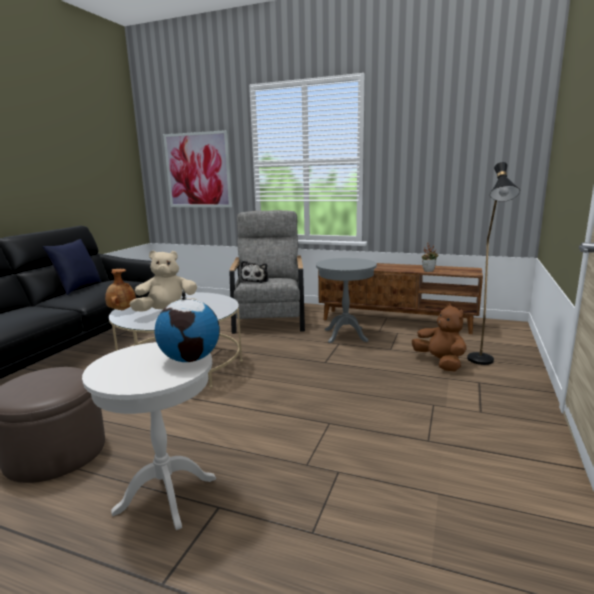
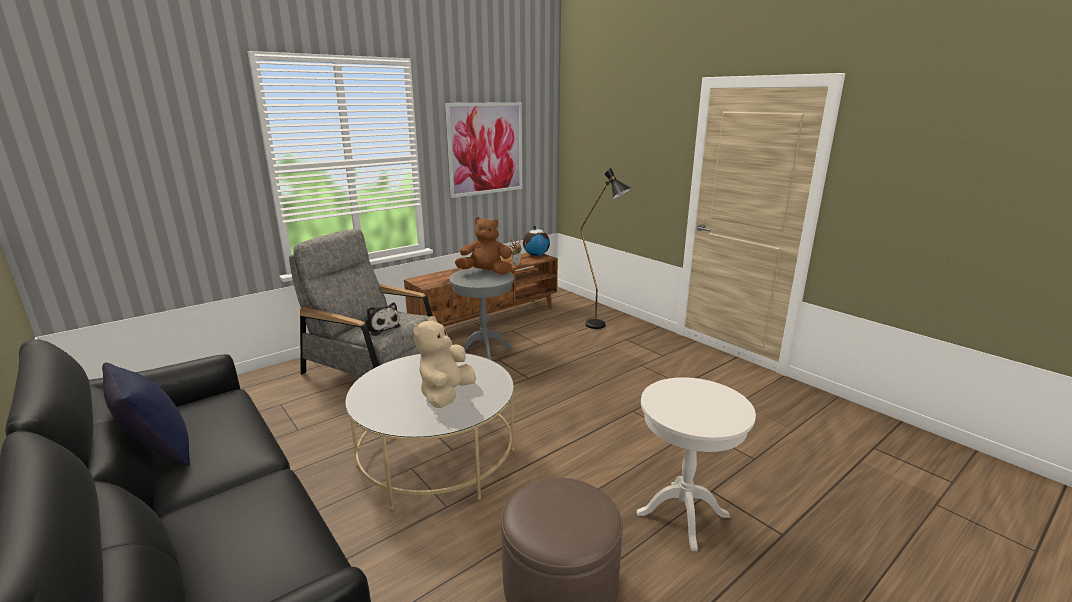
camera: 60 degrees left, 5 degrees up
(121, 310) = (383, 423): brown vase -> none
(191, 359) = (698, 386): globe -> globe (536, 255)
(198, 170) = (155, 186): picture -> picture (486, 149)
(440, 362) = (584, 338): brown plush toy -> brown plush toy (486, 273)

